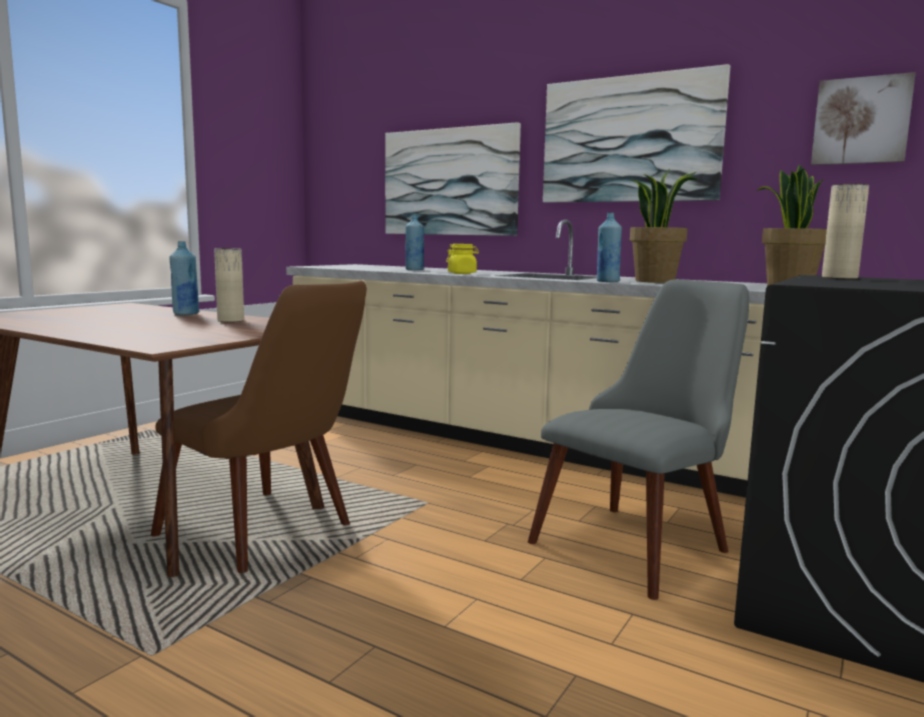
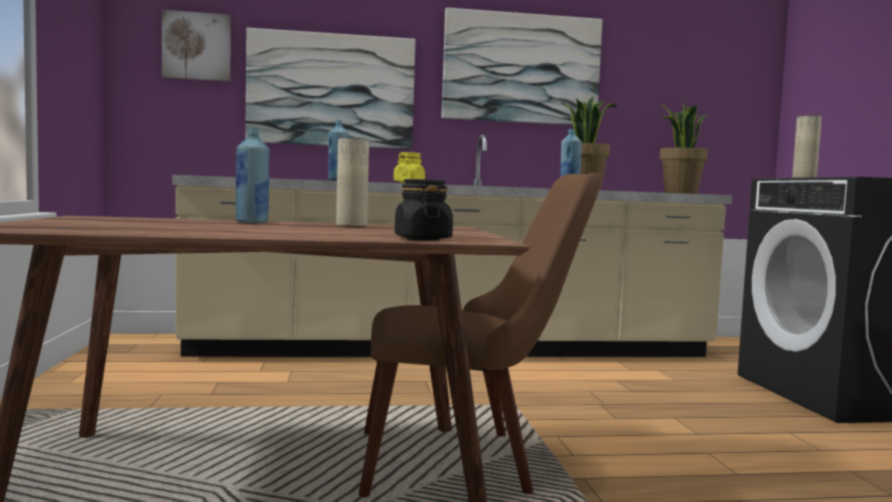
camera: 40 degrees left, 5 degrees down
(132, 340) = (422, 239): none -> black jar
(642, 539) = (690, 392): grey chair -> none
(861, 121) = (686, 75): picture -> picture (197, 46)

